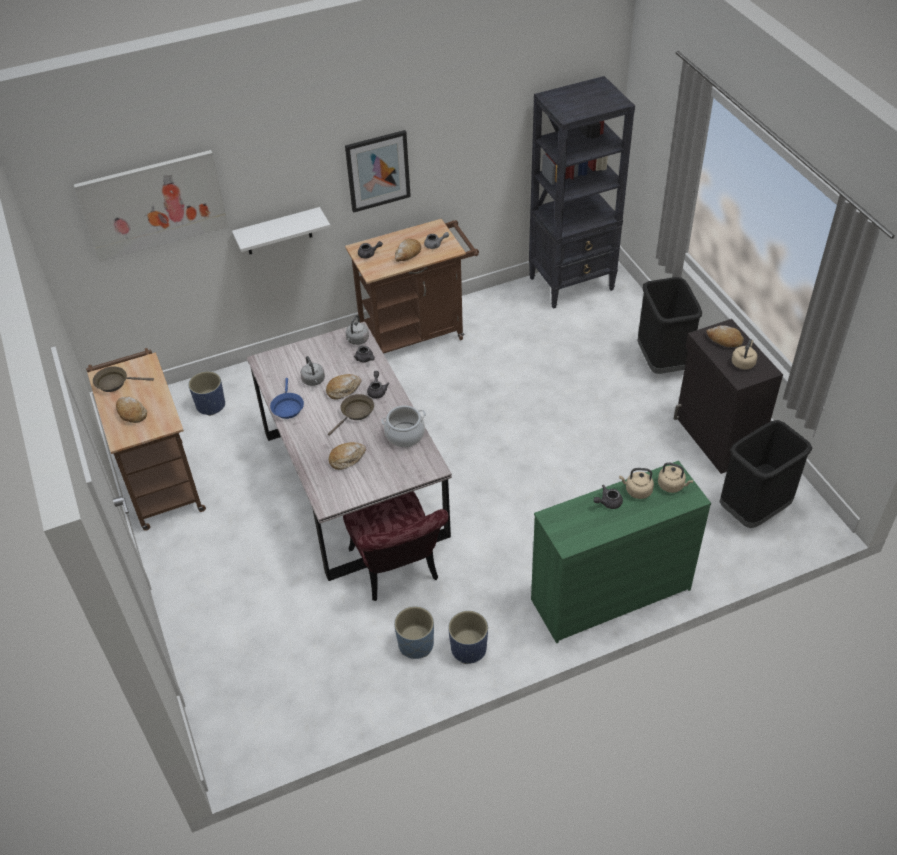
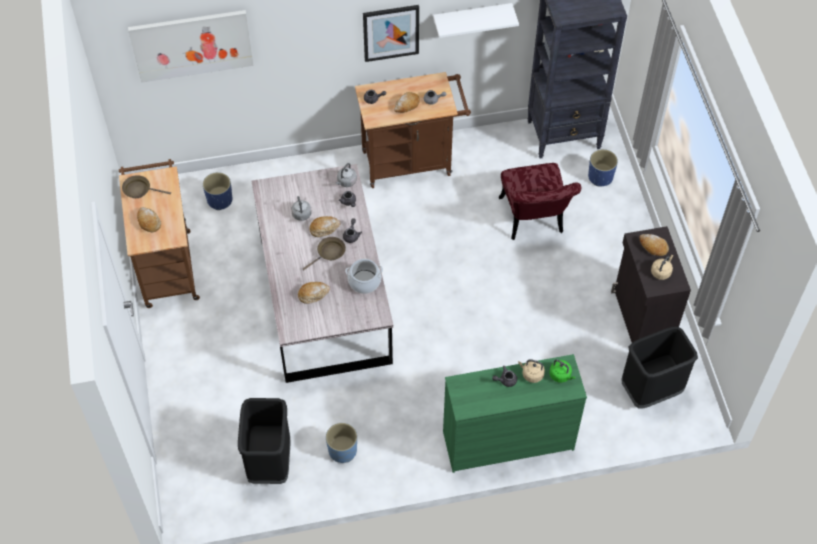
camera: 10 degrees right, 10 degrees up
(278, 232) = (297, 70): white shelf -> white shelf (472, 18)
(287, 407) = (275, 236): blue frying pan -> none
(397, 571) = (342, 386): red chair -> red chair (533, 221)
(469, 649) = (383, 463): blue planter -> blue planter (600, 177)
(661, 361) = (619, 232): black trash can -> black trash can (269, 462)
(672, 485) = (561, 375): beige kettle -> green kettle

